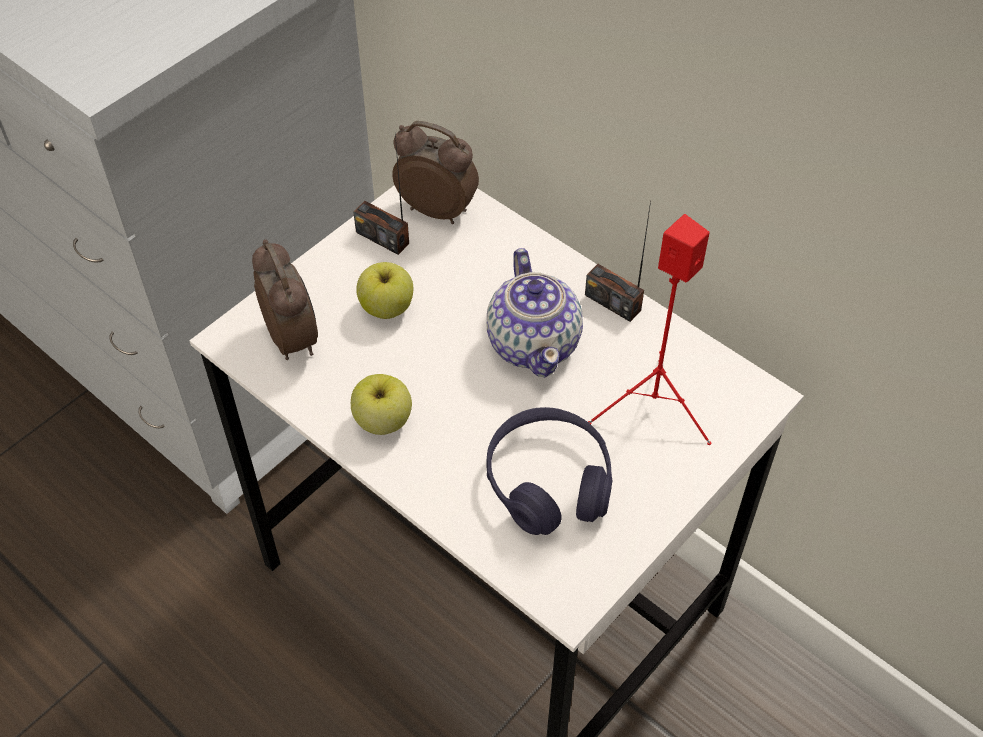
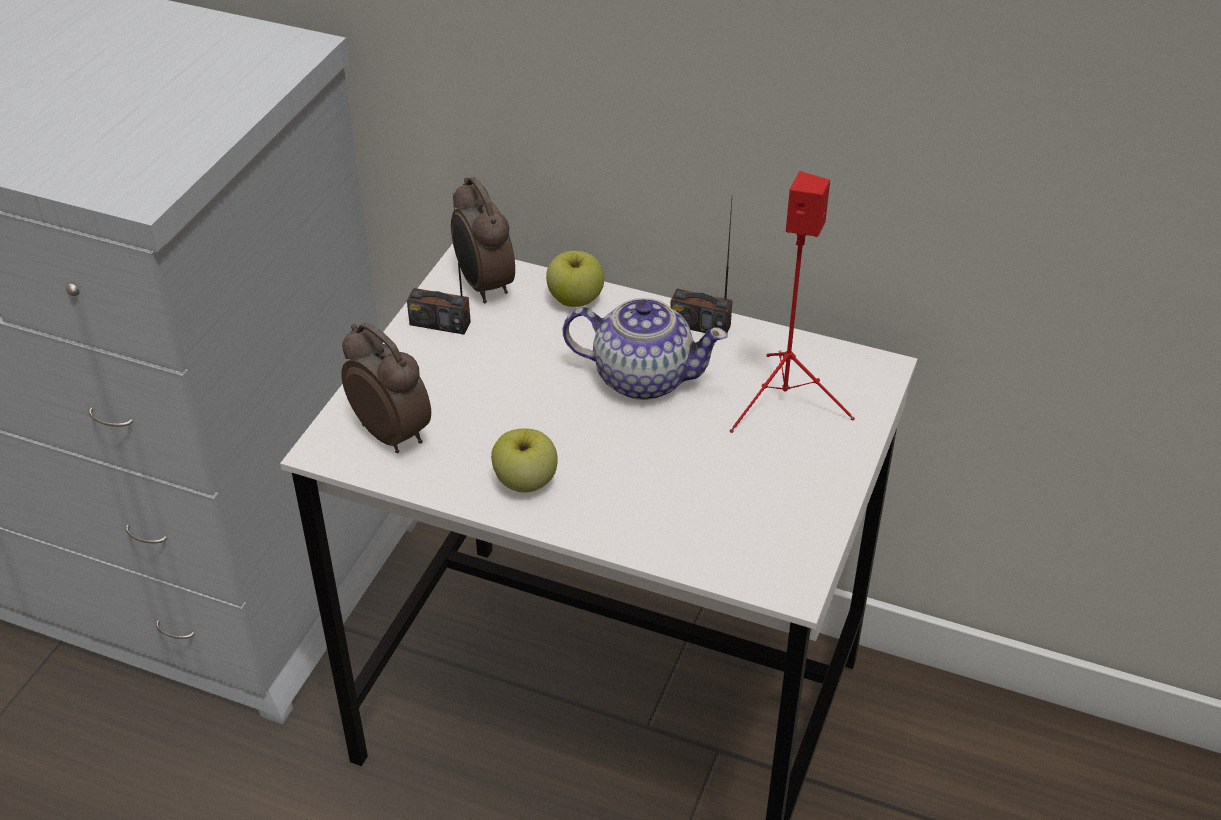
camera: 20 degrees left, 10 degrees down
(387, 307) = (477, 382): apple -> apple (575, 299)
(437, 209) = (484, 286): alarm clock -> alarm clock turned 120 degrees counterclockwise
(534, 343) = (642, 377): teapot -> teapot turned 45 degrees counterclockwise
(548, 482) = (718, 490): purple headphones -> none

